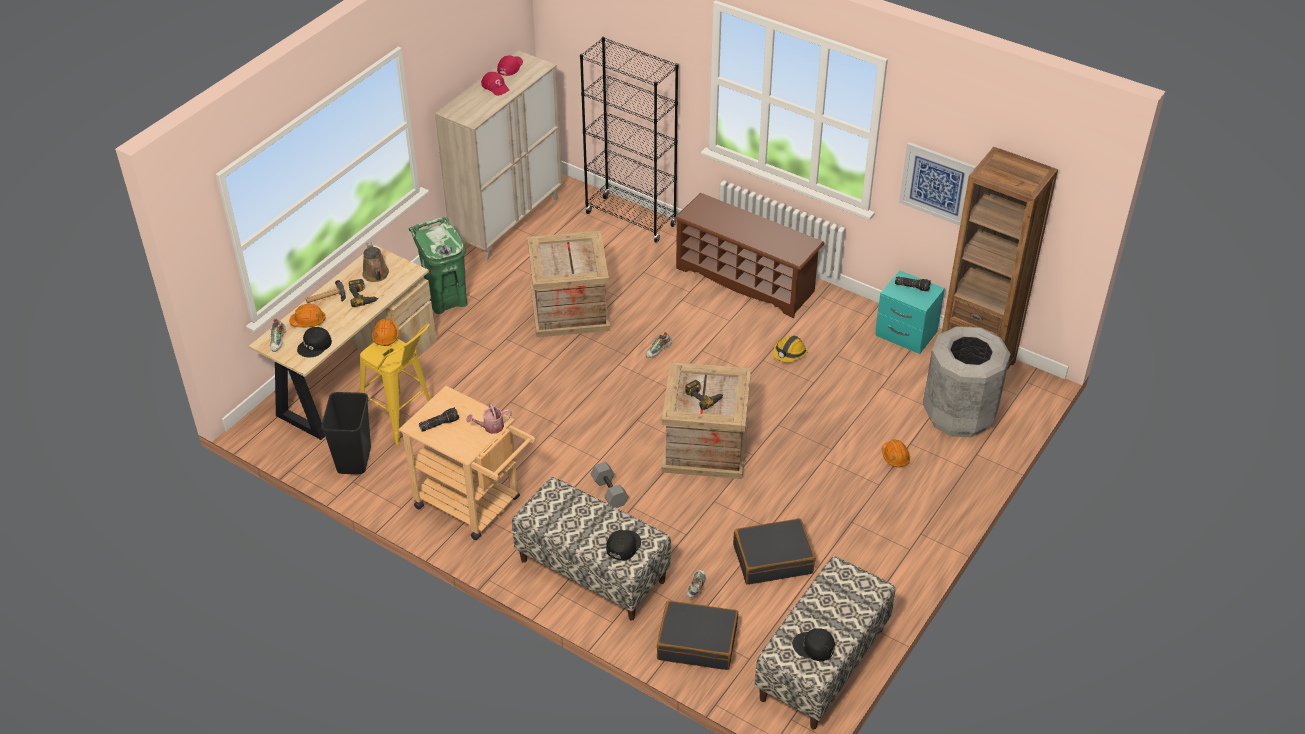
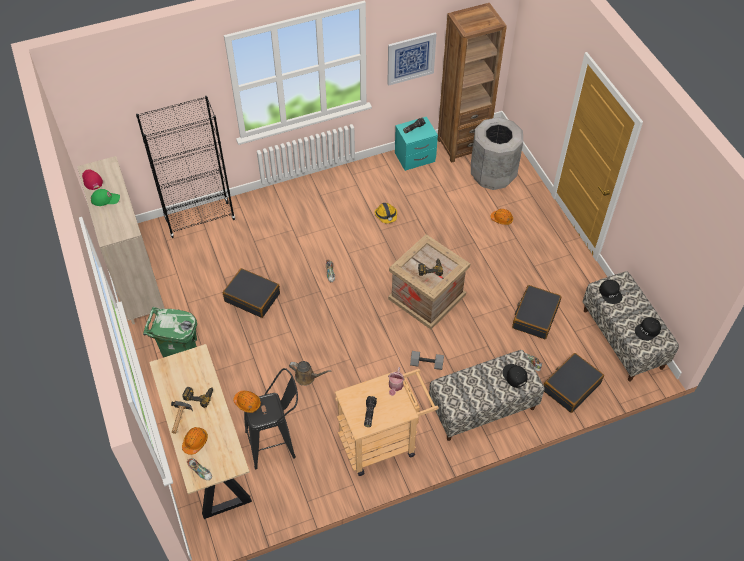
camera: 55 degrees left, 10 degrees up
(315, 345) = (225, 450): black cap -> black cap (610, 293)
(353, 459) = (287, 490): black trash can -> none
(376, 275) = (183, 376): brown watering can -> brown watering can (307, 377)
(403, 422) = (276, 443): yellow stool -> black stool
(495, 87) = (105, 199): red cap -> green cap
(568, 309) = (252, 297): crate -> black suitcase
(746, 280) = (308, 198): brown shoe rack -> none

